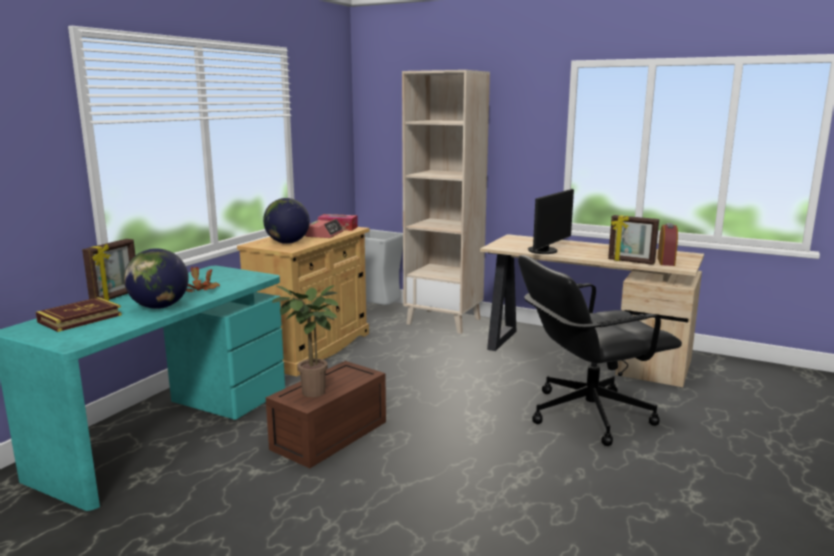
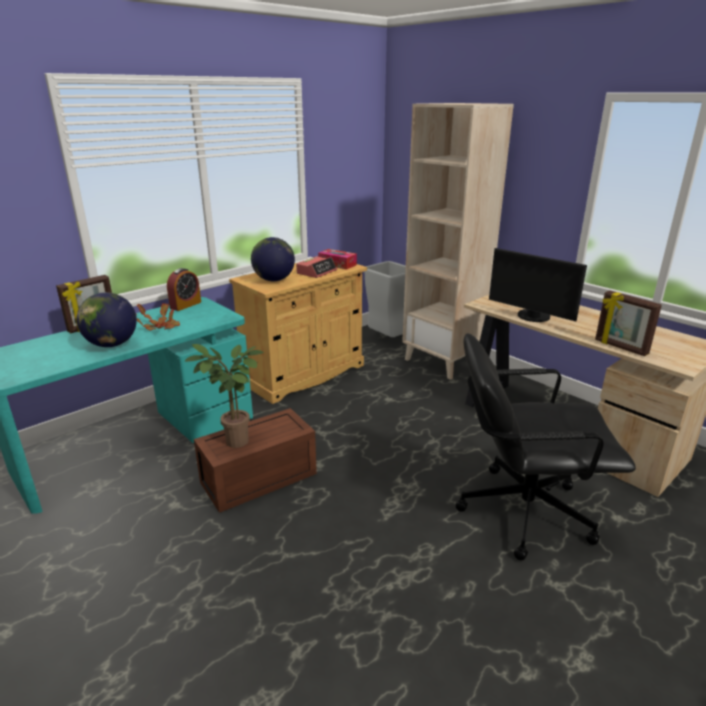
camera: 20 degrees right, 10 degrees up
(80, 318) = (43, 349): book -> none
(546, 251) = (532, 317): monitor -> monitor turned 75 degrees clockwise
(666, 261) = (666, 353): alarm clock -> alarm clock (185, 305)

